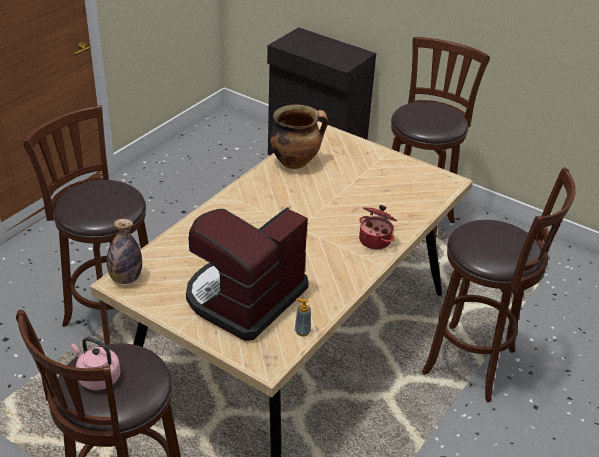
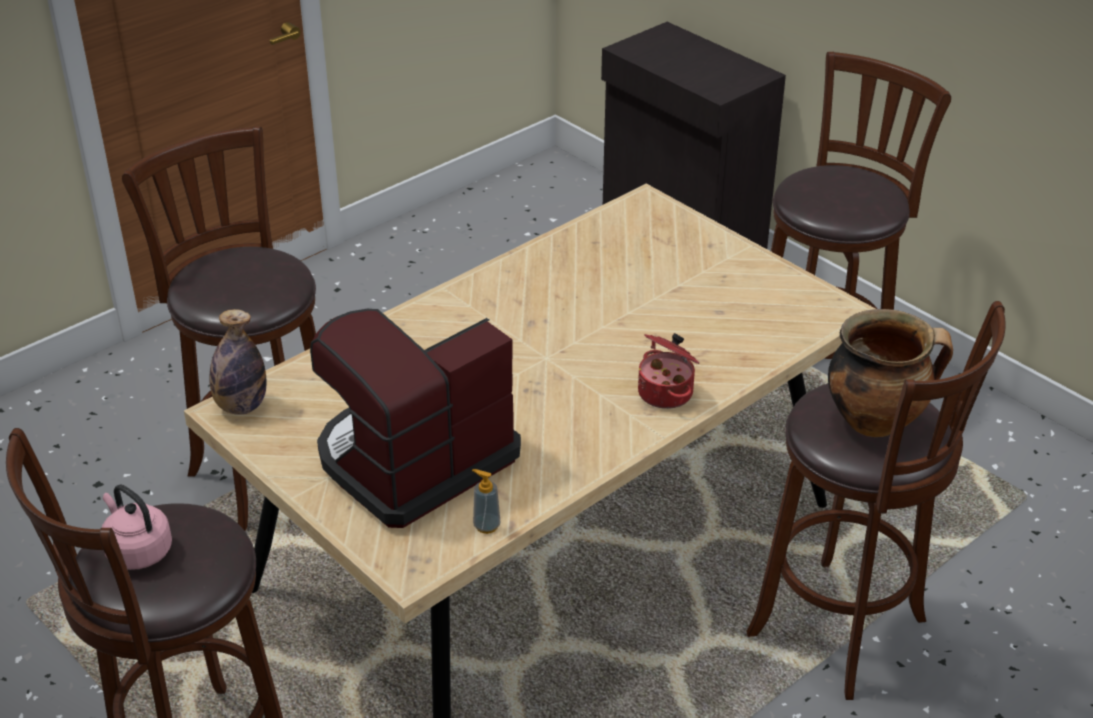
camera: 15 degrees right, 0 degrees up
(295, 162) = (582, 248): cooking pot -> cooking pot (876, 421)

